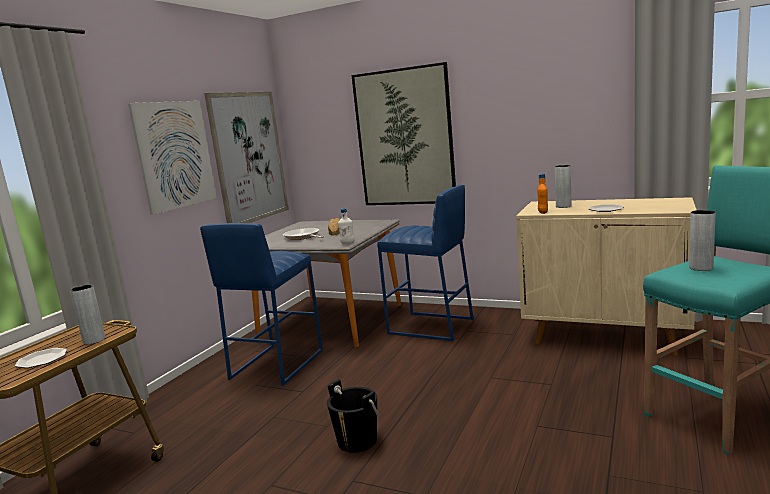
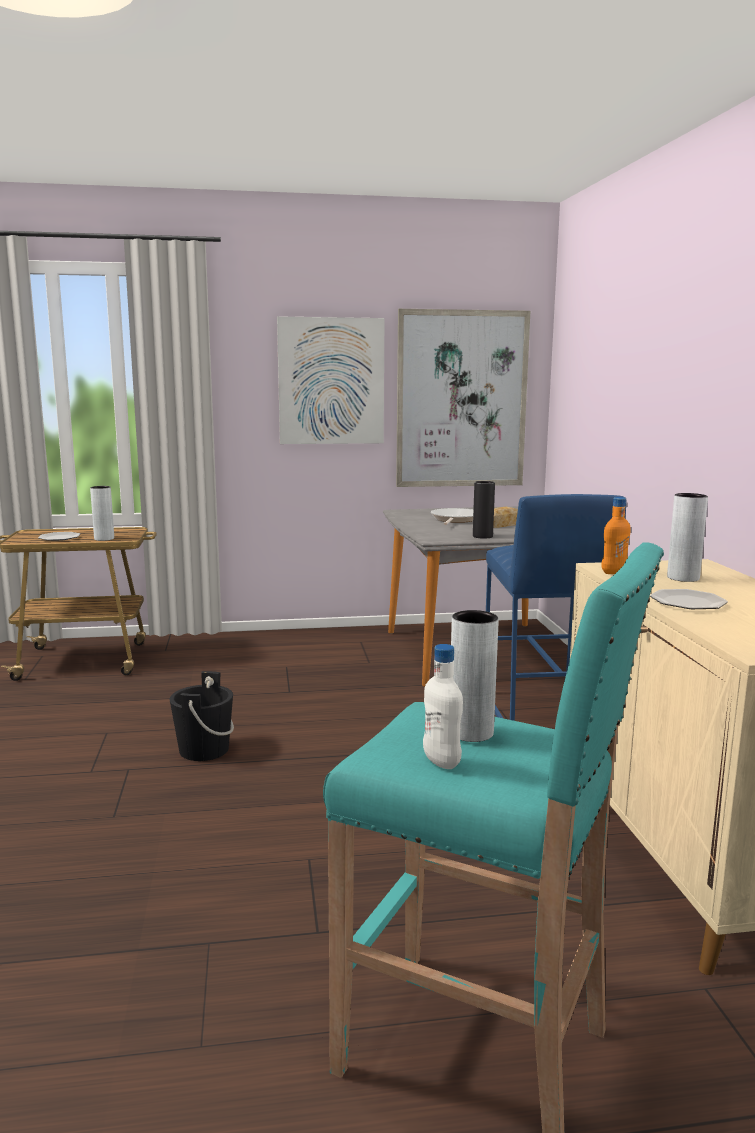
camera: 55 degrees right, 0 degrees up
(276, 364) = (338, 660): blue stool -> none
(347, 243) = (443, 538): white bottle -> white bottle (441, 761)
(358, 236) = (482, 536): none -> black vase
(404, 138) = (635, 402): picture -> none

